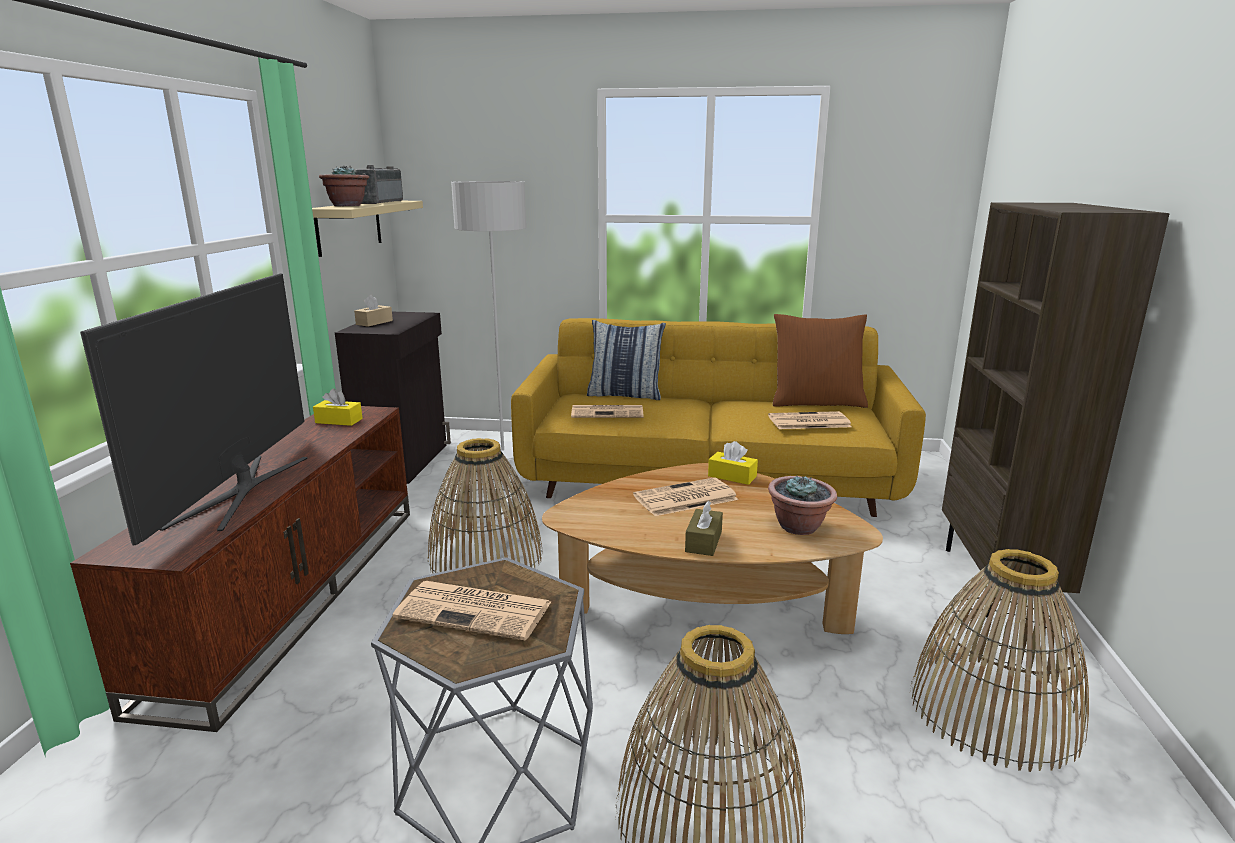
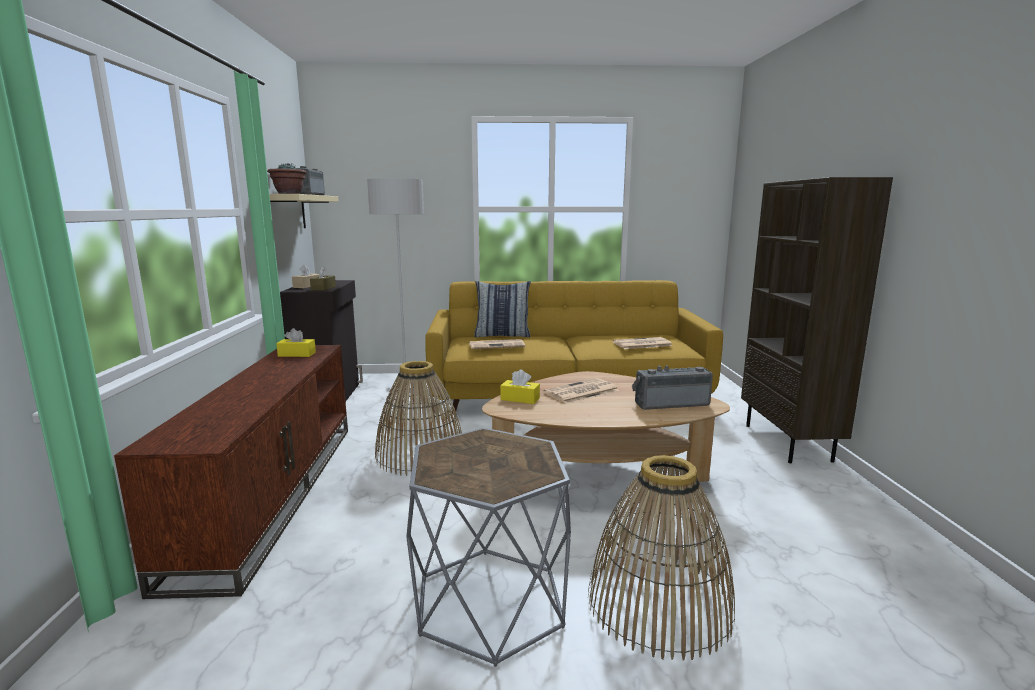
camera: 10 degrees left, 5 degrees down
(241, 490) = (240, 399): television -> none
(476, 610) = (481, 459): newspaper -> none
(703, 541) = (609, 416): brown tissue box -> brown tissue box (323, 288)
(732, 476) = (606, 378): yellow tissue box -> yellow tissue box (520, 399)
(799, 527) = (670, 403): potted plant -> radio
(816, 402) = (639, 334): brown pillow -> none
(994, 711) = (820, 518): basket -> none

